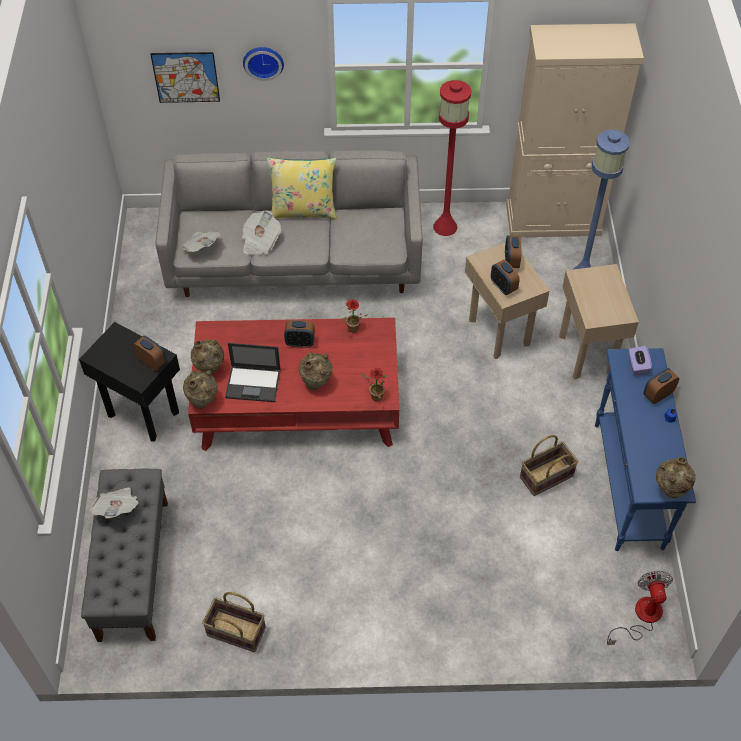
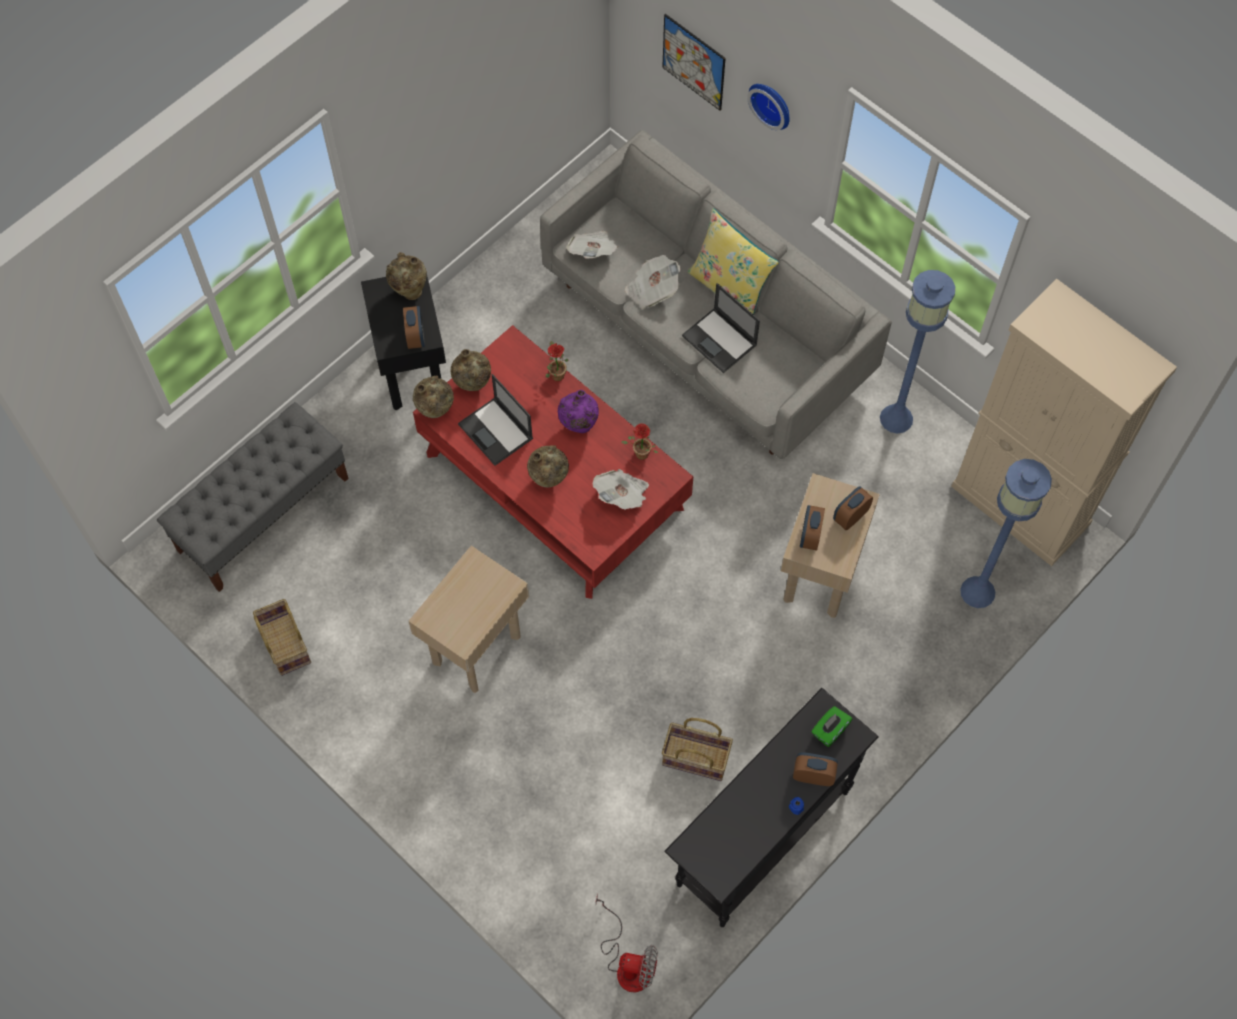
camera: 45 degrees right, 10 degrees up
(118, 508) = (271, 450): newspaper -> newspaper (622, 495)
(300, 343) = (579, 427): alarm clock -> purple vase
(329, 239) = (720, 341): none -> laptop
(374, 397) = (585, 538): potted plant -> potted plant (556, 374)
(445, 226) = (897, 418): red floor lamp -> blue floor lamp
(586, 354) = (880, 676): beige side table -> beige side table (477, 649)
(627, 485) = (762, 838): blue console table -> black console table
(637, 366) = (829, 730): purple tissue box -> green tissue box
(641, 616) = (628, 963): fan -> fan turned 60 degrees clockwise
(669, 492) = (708, 872): beige vase -> beige vase (409, 291)

